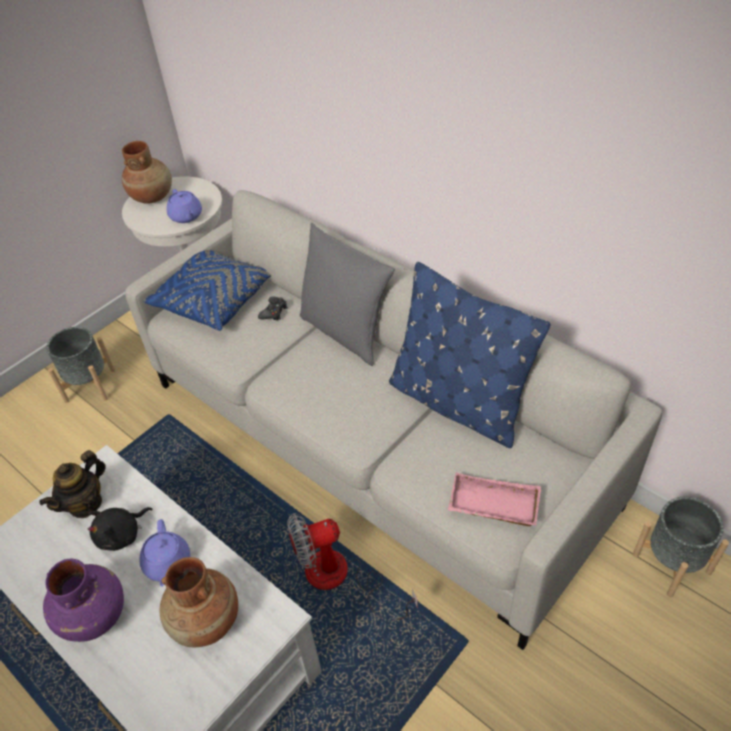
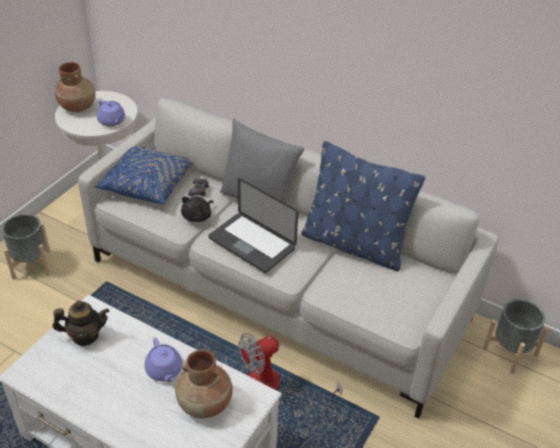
camera: 15 degrees left, 5 degrees down
(85, 503) = (85, 336): teapot -> teapot turned 120 degrees counterclockwise
(93, 615) = (117, 409): purple vase -> none
(122, 535) = (122, 354): black plush toy -> black plush toy (198, 216)
(321, 391) = (251, 243): none -> laptop
(492, 506) = (394, 309): pink tray -> none

